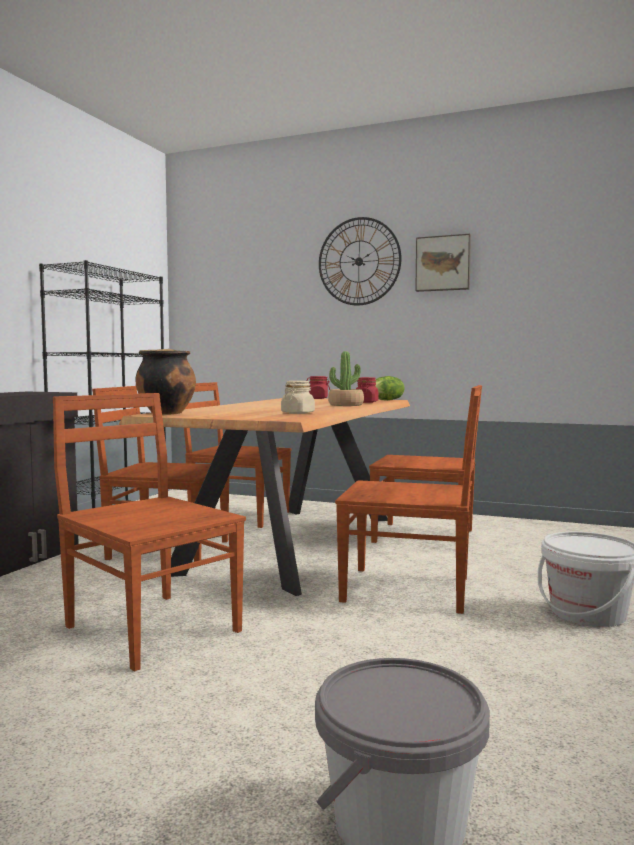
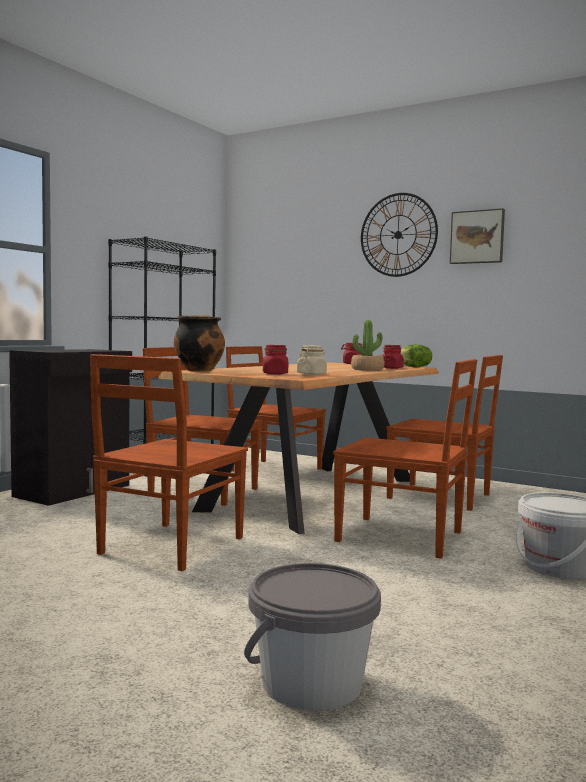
camera: 10 degrees right, 0 degrees up
(150, 627) = (170, 546): brown chair -> brown chair turned 120 degrees counterclockwise
(258, 414) = (275, 374): none -> red jar

